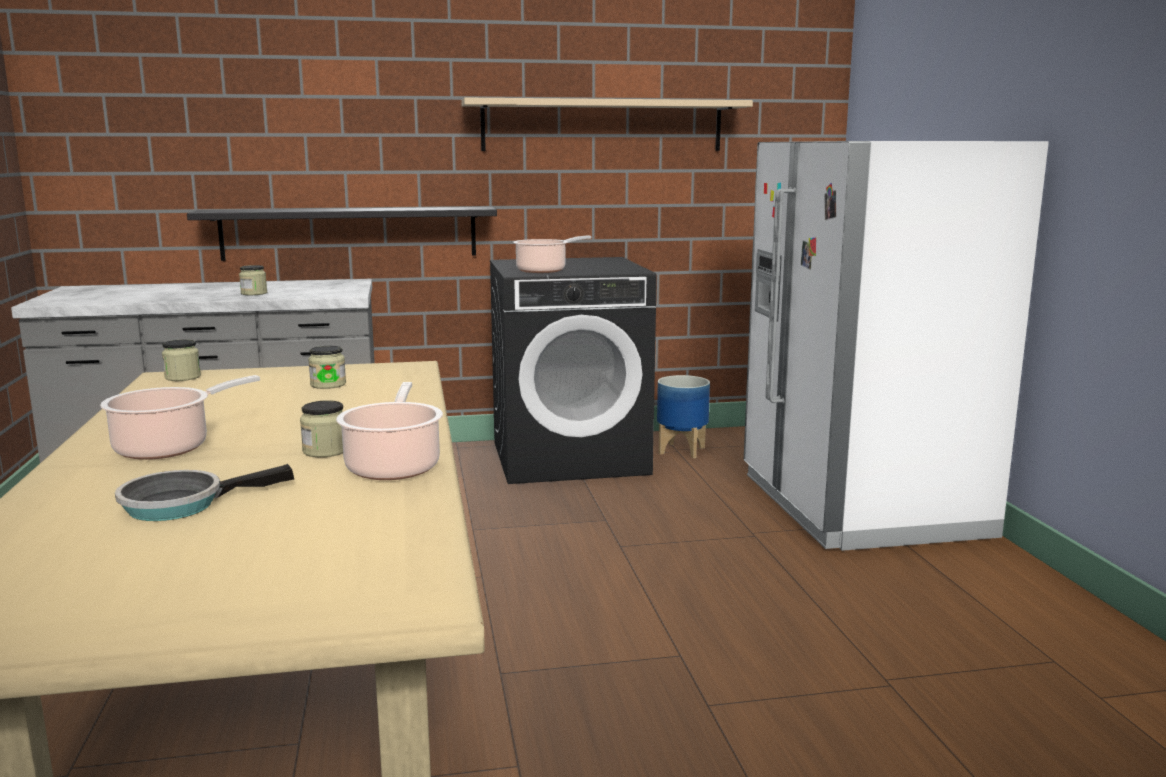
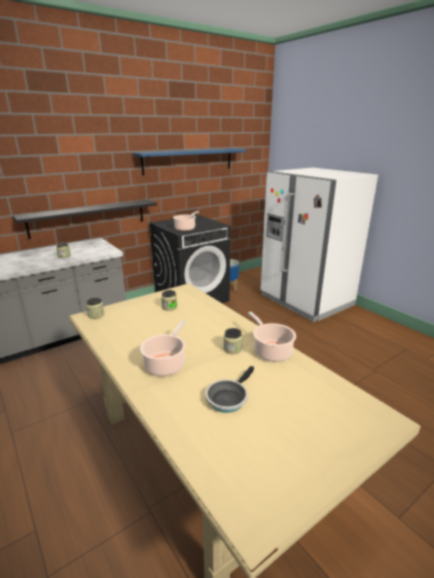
camera: 25 degrees left, 10 degrees up
(603, 126) = (188, 161): beige shelf -> blue shelf

